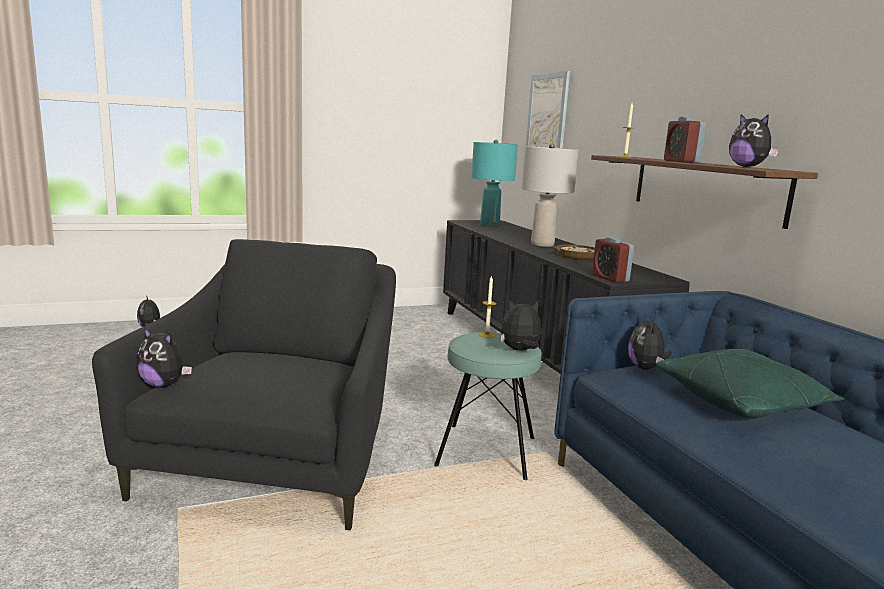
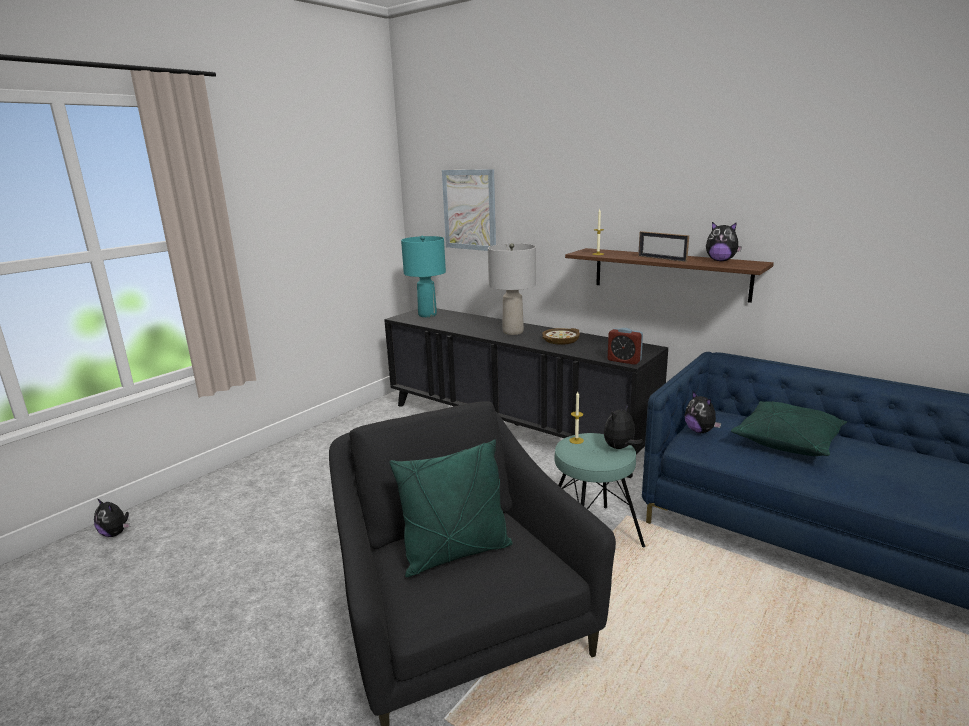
camera: 30 degrees left, 5 degrees up
(164, 385) = (404, 611): plush toy -> none
(253, 367) = (456, 553): none -> green pillow
(681, 161) = (662, 259): alarm clock -> picture frame

